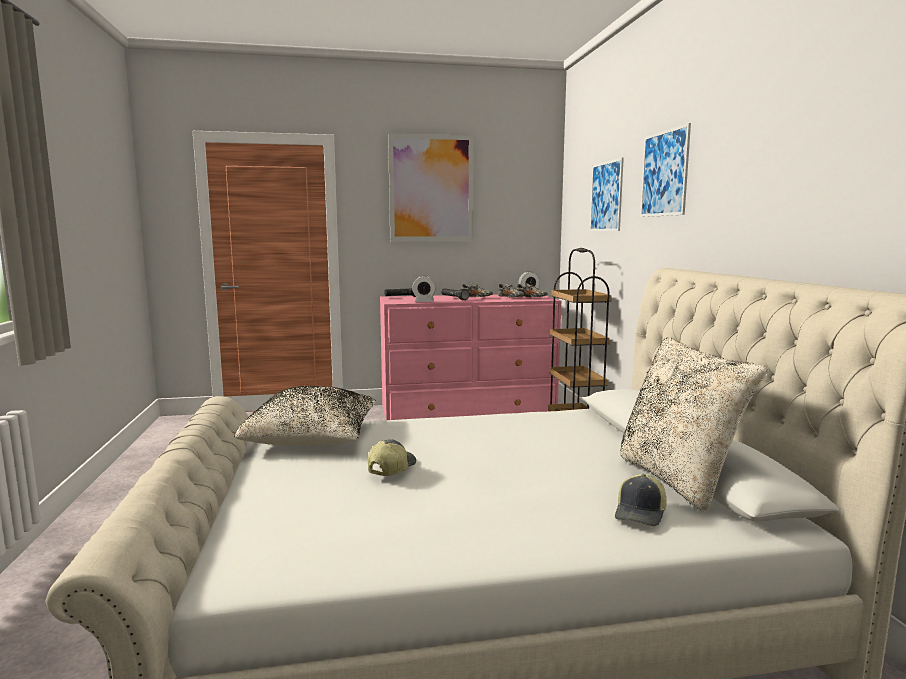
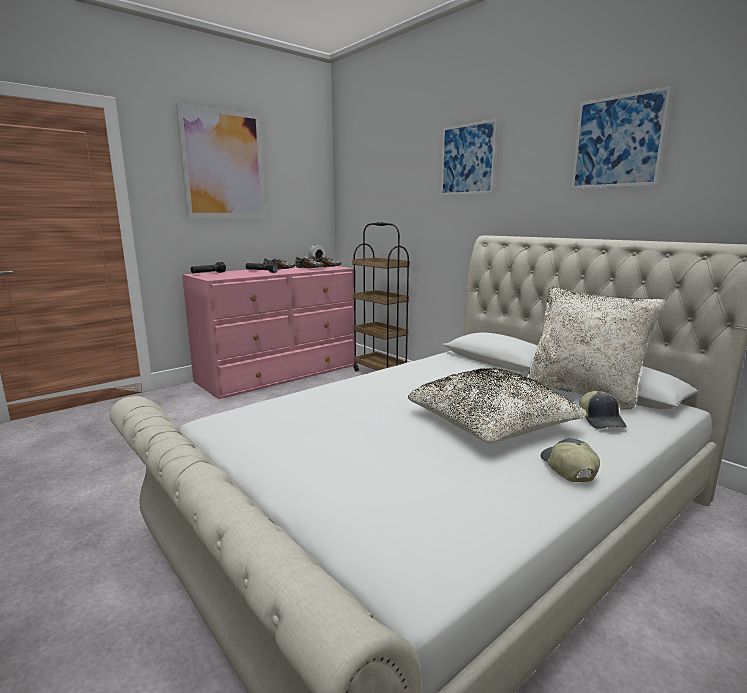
camera: 30 degrees left, 5 degrees up
(310, 436) = (259, 419): beige pillow -> beige pillow (491, 423)
(391, 467) = (386, 430): cap -> cap (567, 469)
(424, 302) = (242, 276): alarm clock -> none
(606, 196) = (395, 178): picture -> picture (617, 142)

